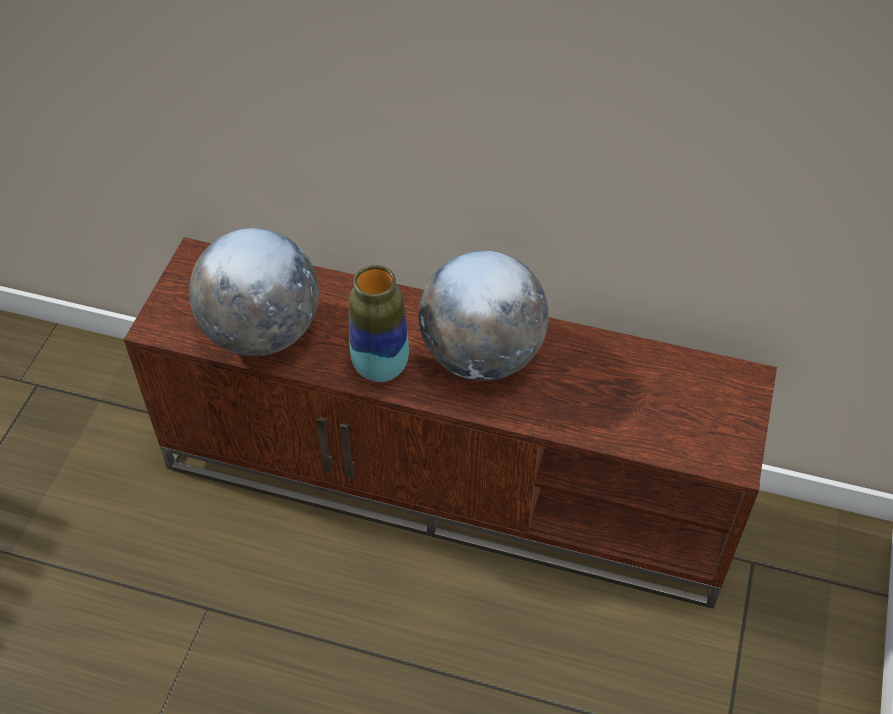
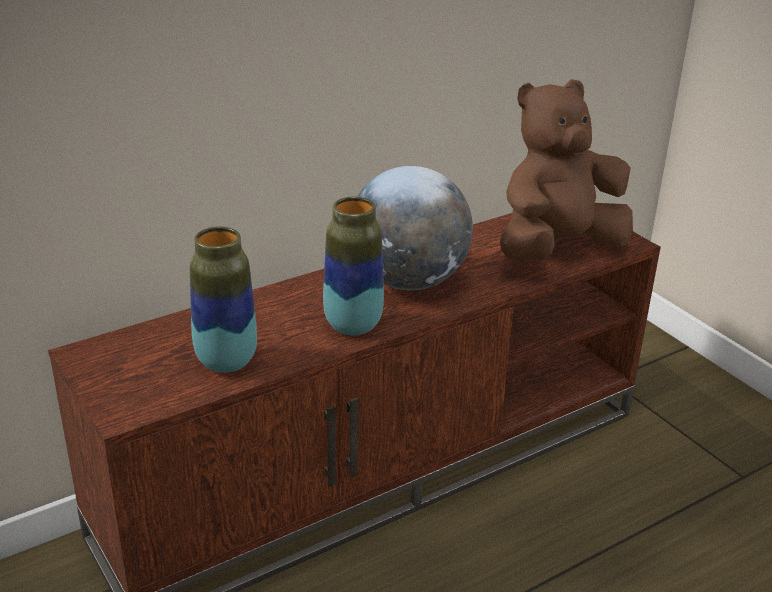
camera: 50 degrees left, 20 degrees down
(261, 332) = (226, 362): globe -> vase
(655, 417) = (557, 249): none -> brown plush toy

